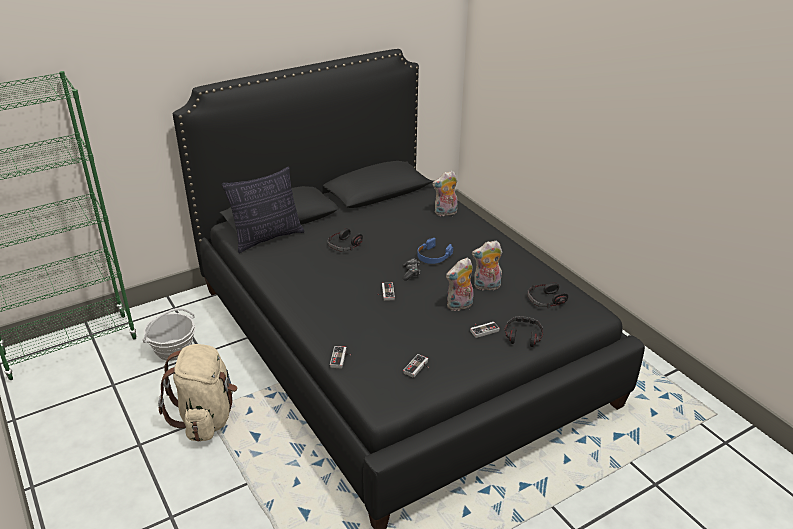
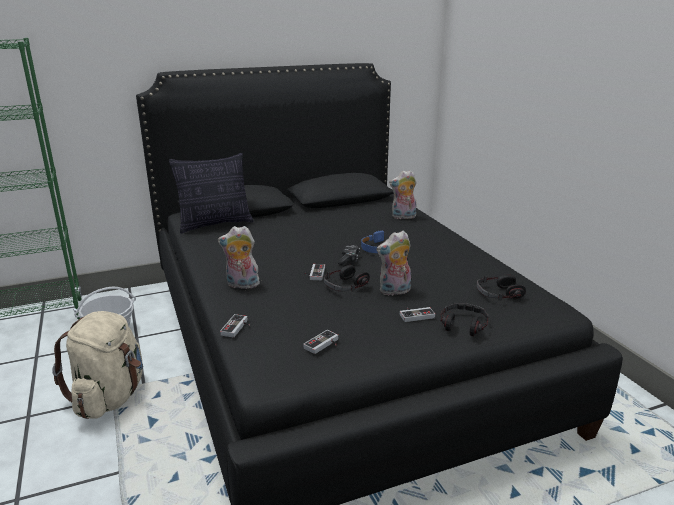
camera: 10 degrees right, 10 degrees down
(345, 245) = (289, 234): headphones -> headphones (346, 285)
(486, 286) = (430, 277): plush toy -> plush toy (241, 285)

